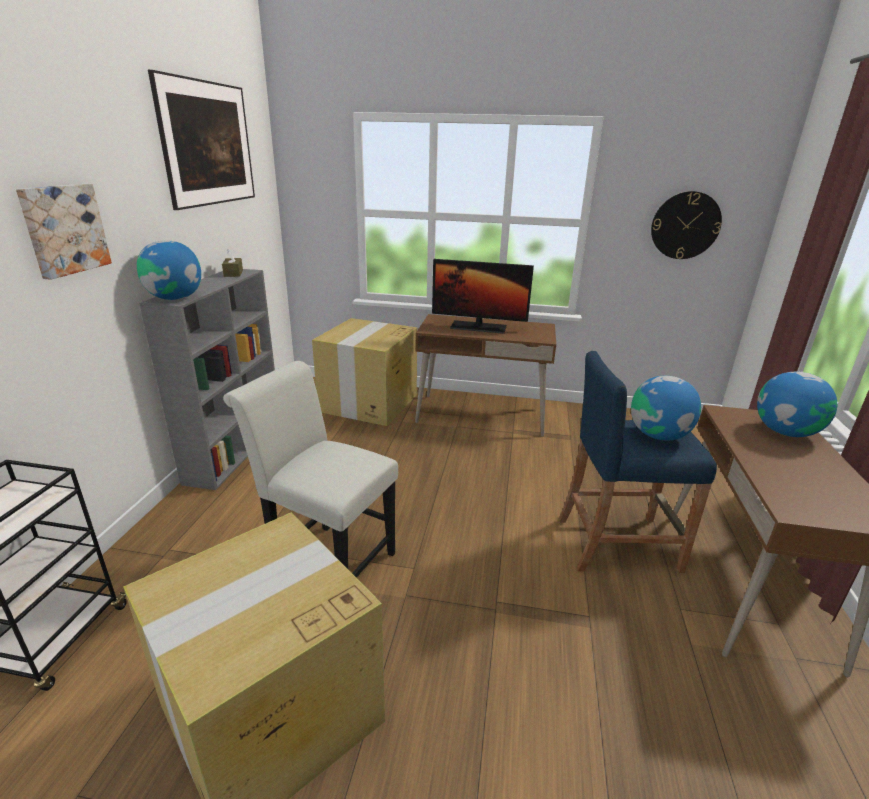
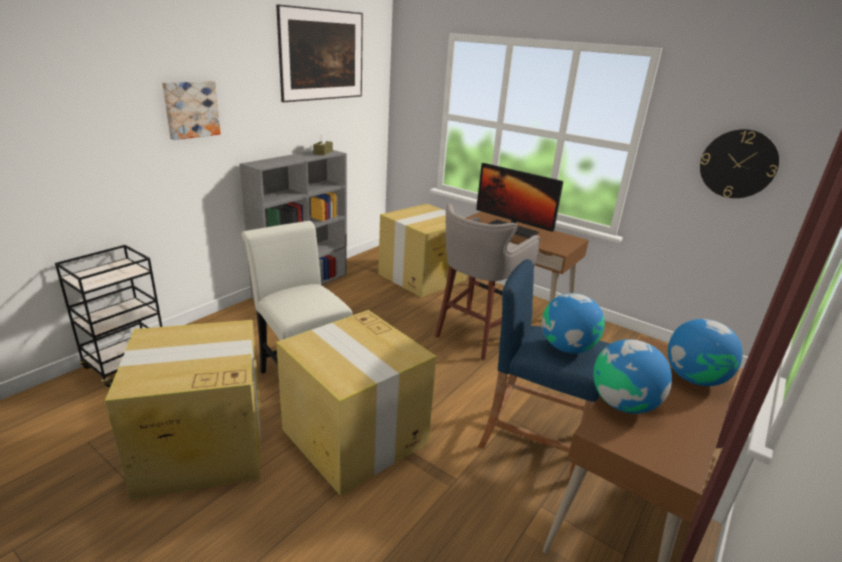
camera: 25 degrees right, 0 degrees up
(175, 298) = (263, 164): globe -> globe (623, 404)
(452, 614) = (356, 437): none -> cardboard box
(475, 452) = (475, 336): none -> grey stool

